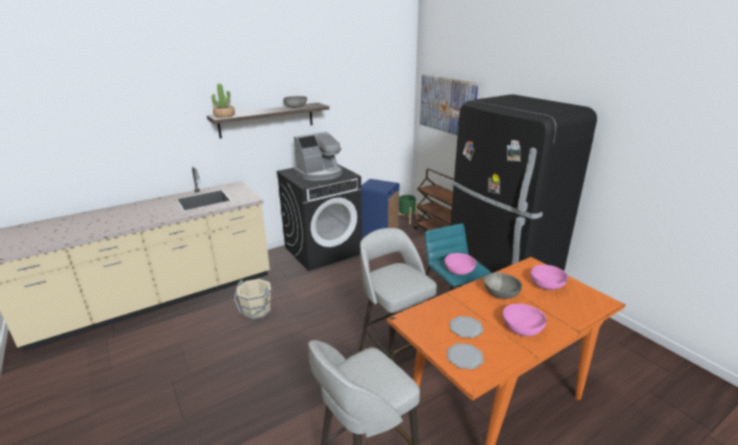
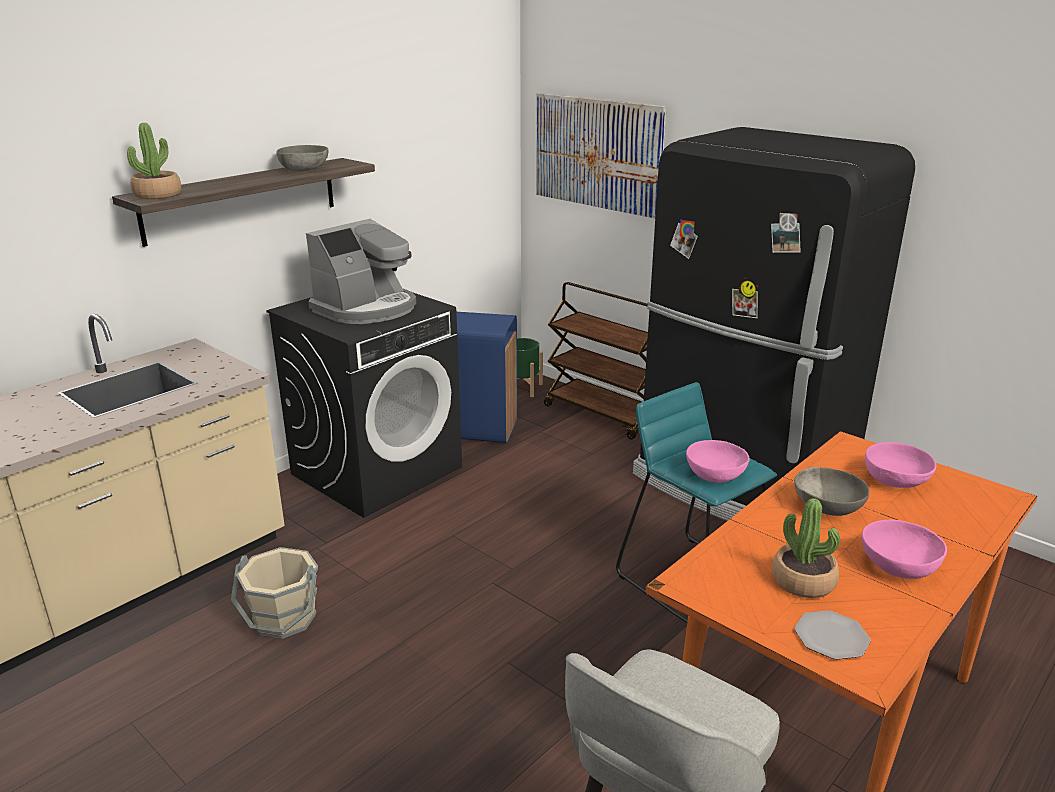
camera: 15 degrees left, 0 degrees up
(395, 354) = (611, 658): grey stool -> none
(466, 328) = (803, 581): plate -> potted plant

